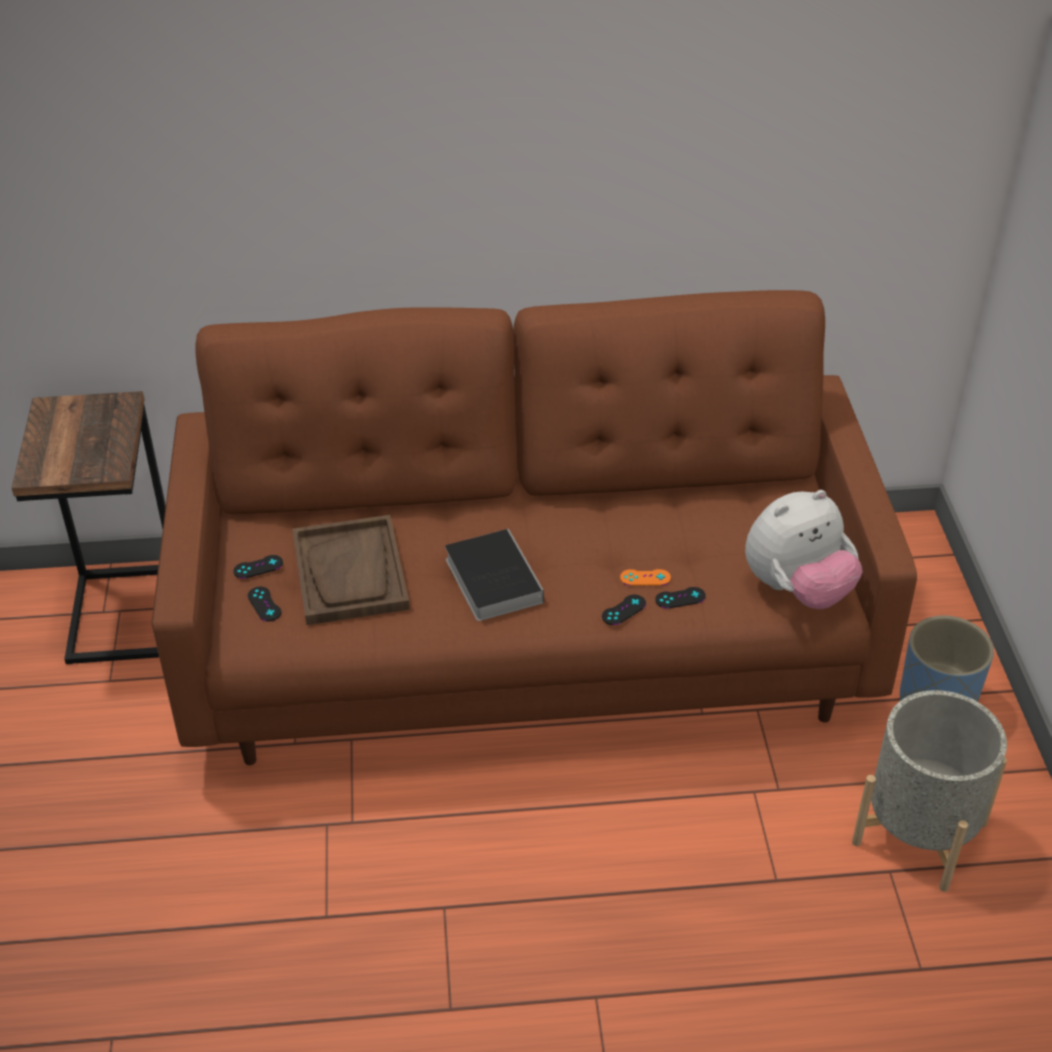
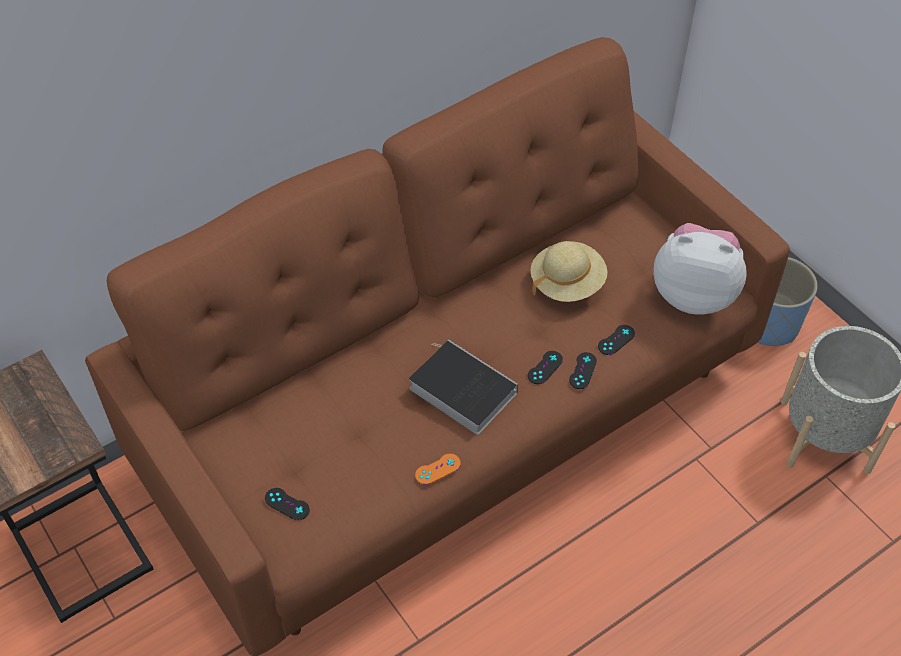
camera: 30 degrees left, 10 degrees up
(258, 567) = (253, 470): black game controller -> black game controller (545, 367)
(350, 573) = (339, 439): brown tray -> none
(645, 578) = (577, 334): orange game controller -> orange game controller (437, 469)
(671, 532) = (567, 283): none -> beige hat
(797, 590) = (693, 293): plush toy -> plush toy turned 105 degrees counterclockwise

